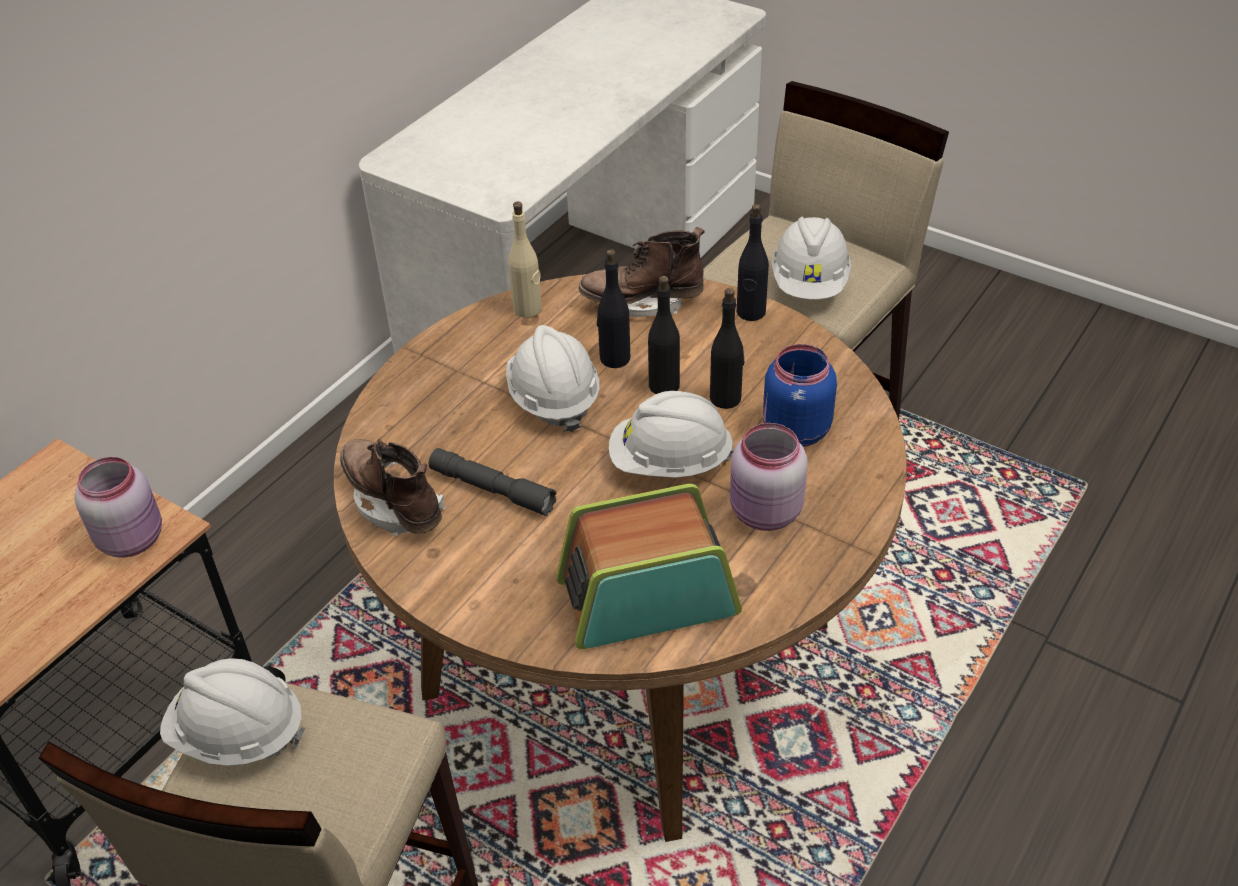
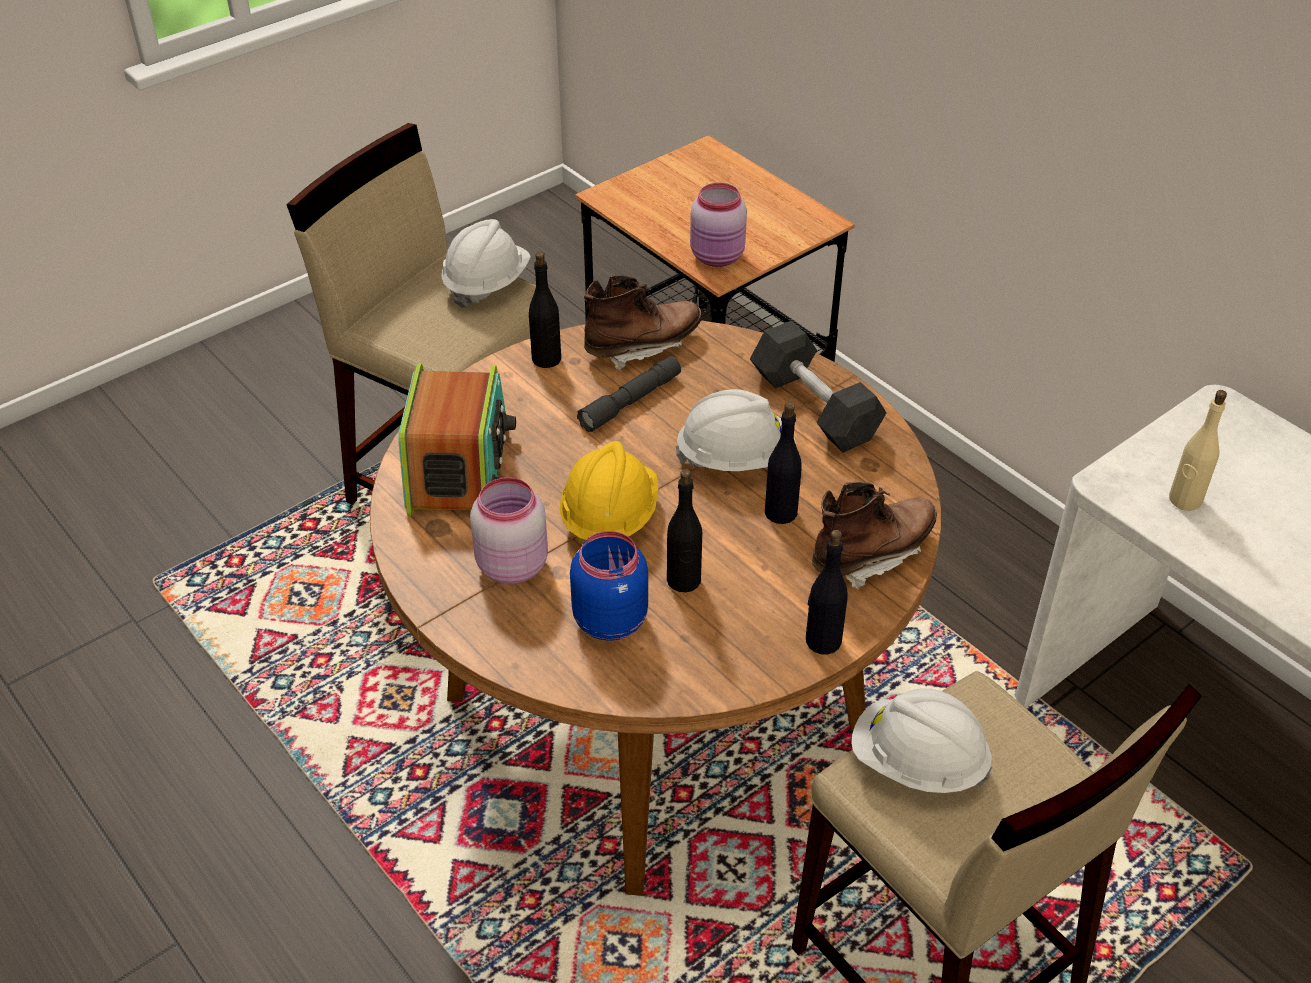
camera: 105 degrees right, 0 degrees up
(460, 363) = (814, 407): none -> grey dumbbell
(528, 309) = (887, 465): beige bottle -> beige bottle (1185, 500)
(642, 302) = (872, 554): brown boot -> brown boot turned 45 degrees clockwise
(664, 385) = (723, 539): black bottle -> black bottle (547, 359)
(670, 463) = (609, 517): white hard hat -> yellow hard hat

